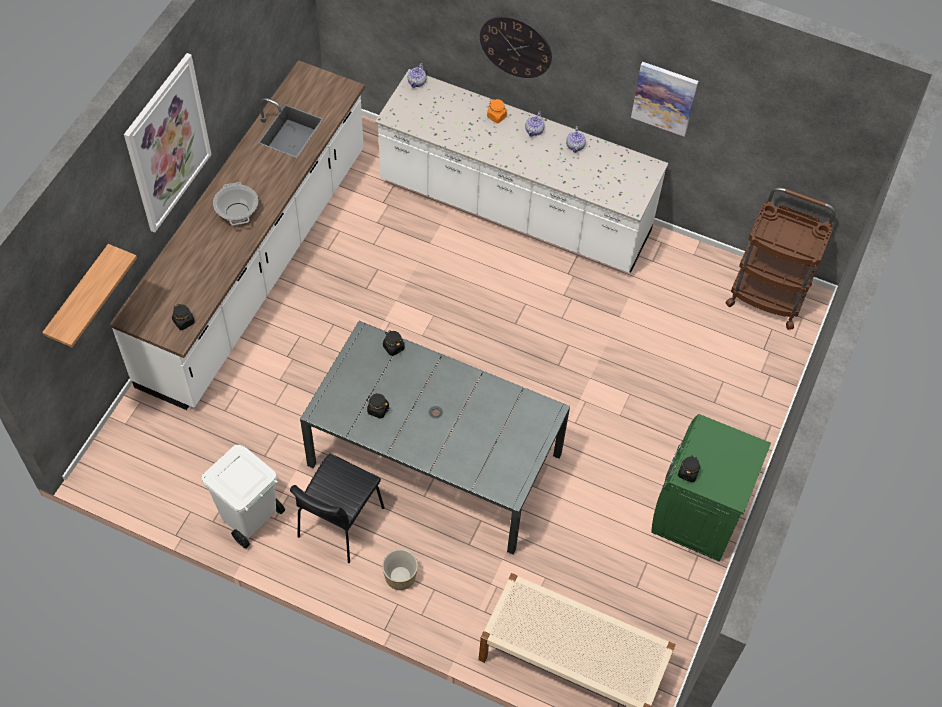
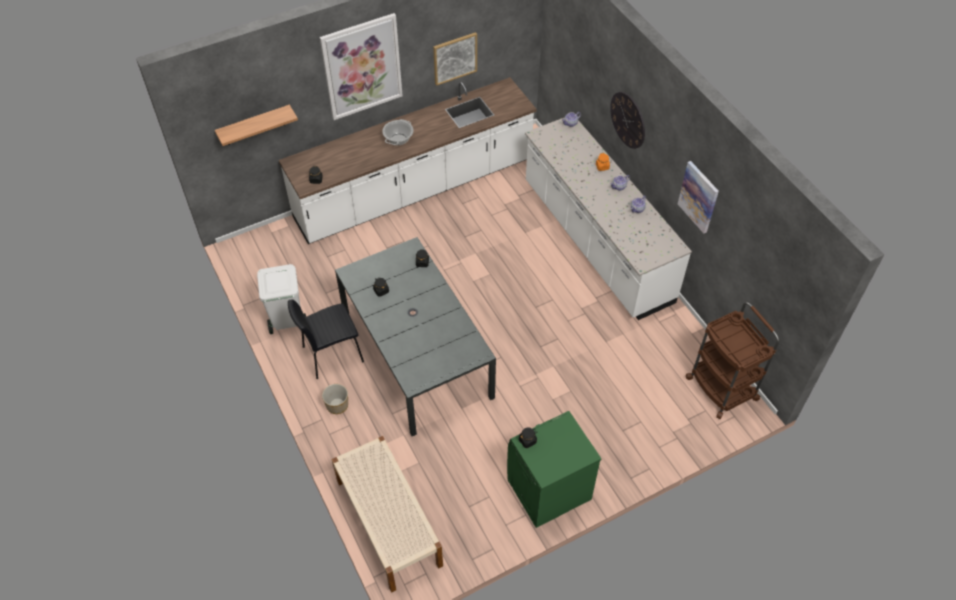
camera: 40 degrees right, 5 degrees down
(247, 71) = (455, 58): none -> picture

